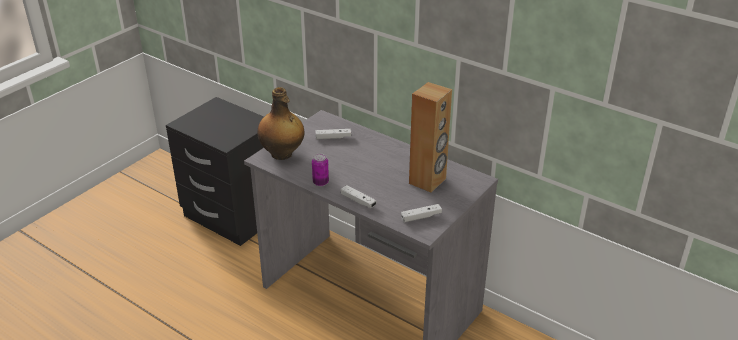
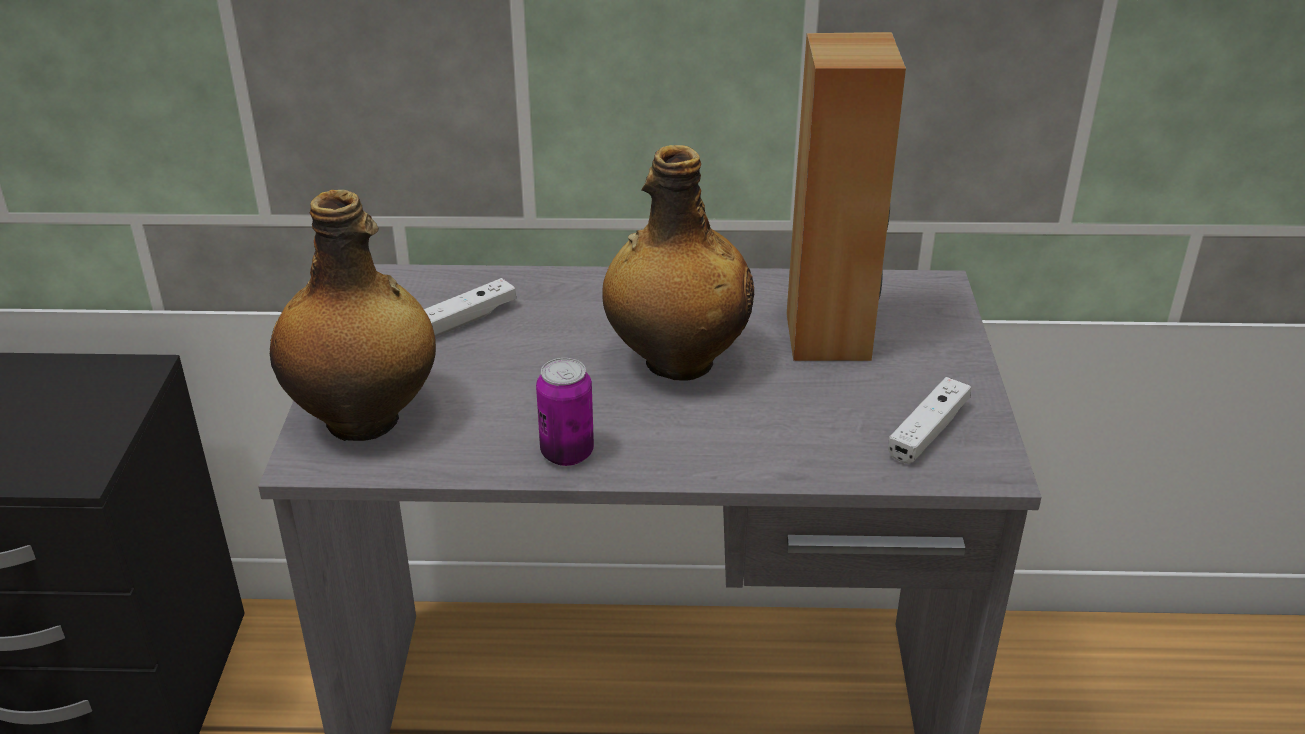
camera: 35 degrees left, 0 degrees up
(358, 201) = (727, 459): white game controller -> none
(376, 171) = (676, 362): none -> bottle

